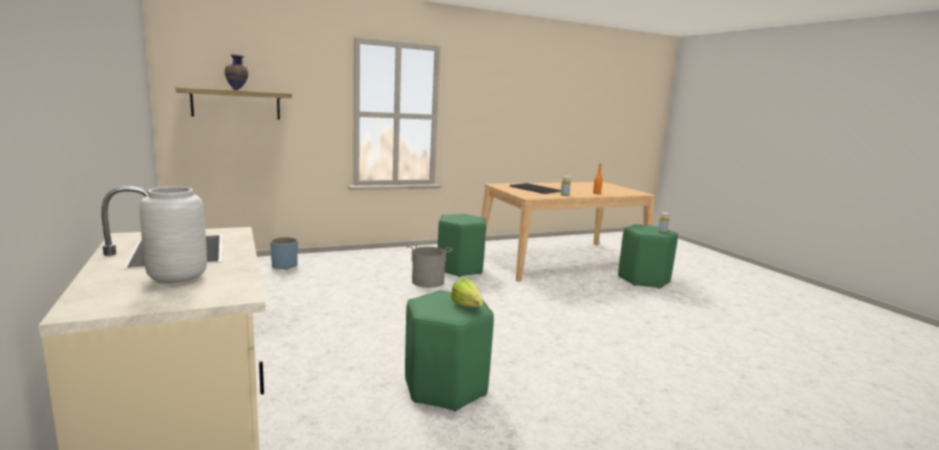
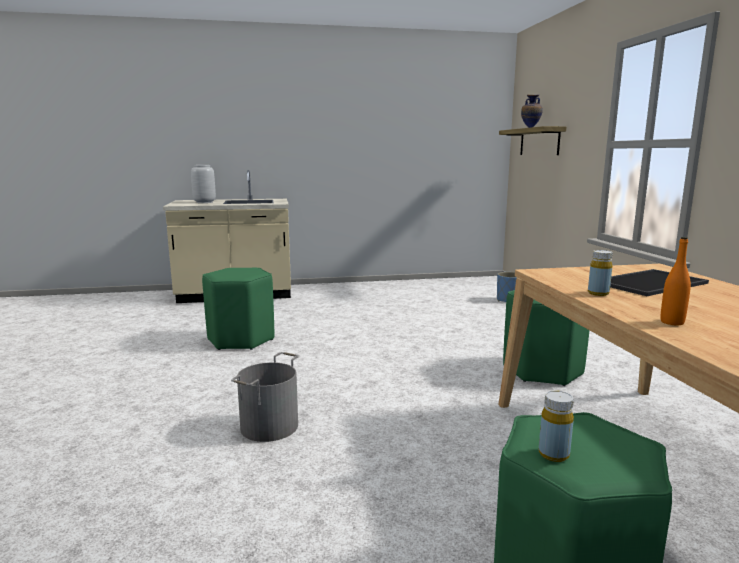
camera: 105 degrees right, 0 degrees up
(428, 281) = (480, 349): grey bucket -> grey bucket (270, 426)
(468, 308) = (225, 275): lettuce -> none

